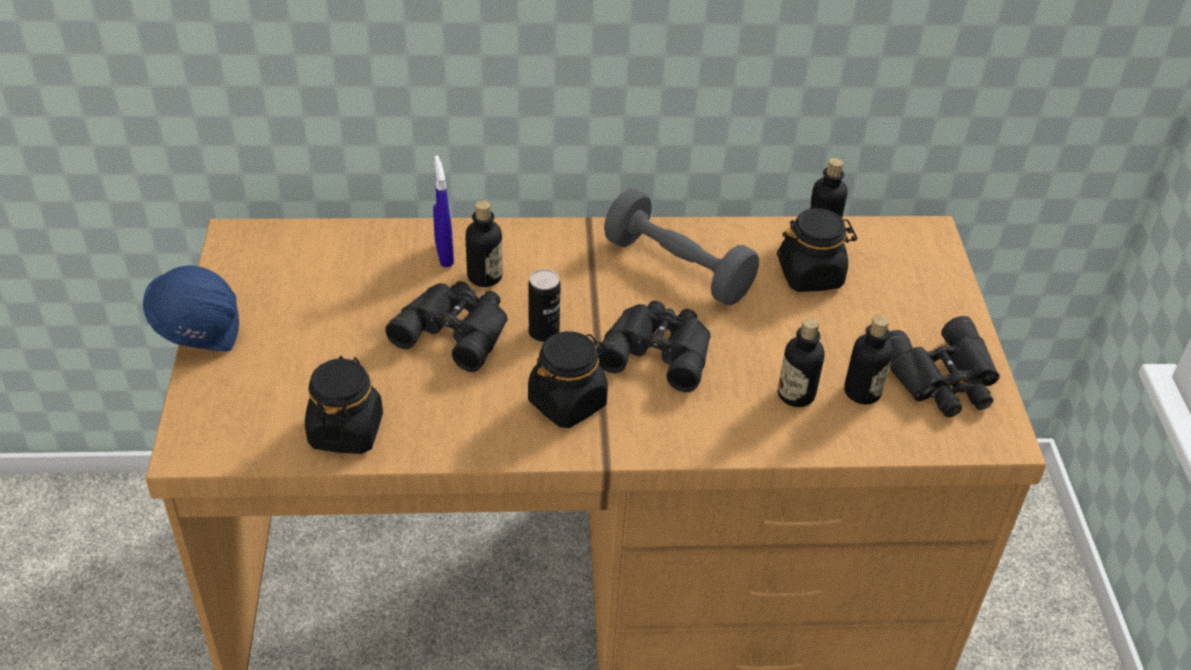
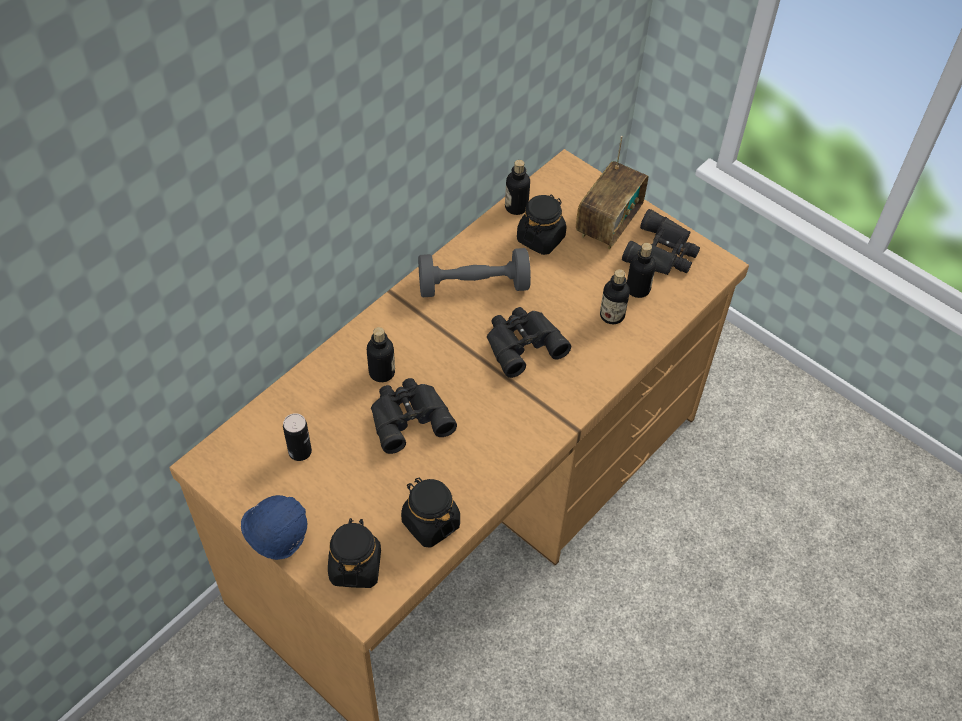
camera: 45 degrees left, 10 degrees up
(444, 255) = (342, 377): blue spray bottle -> none
(544, 332) = (455, 380): can -> can (300, 451)
(567, 402) = (516, 410): black jar -> black jar (355, 566)
(911, 311) = (608, 223): none -> radio

